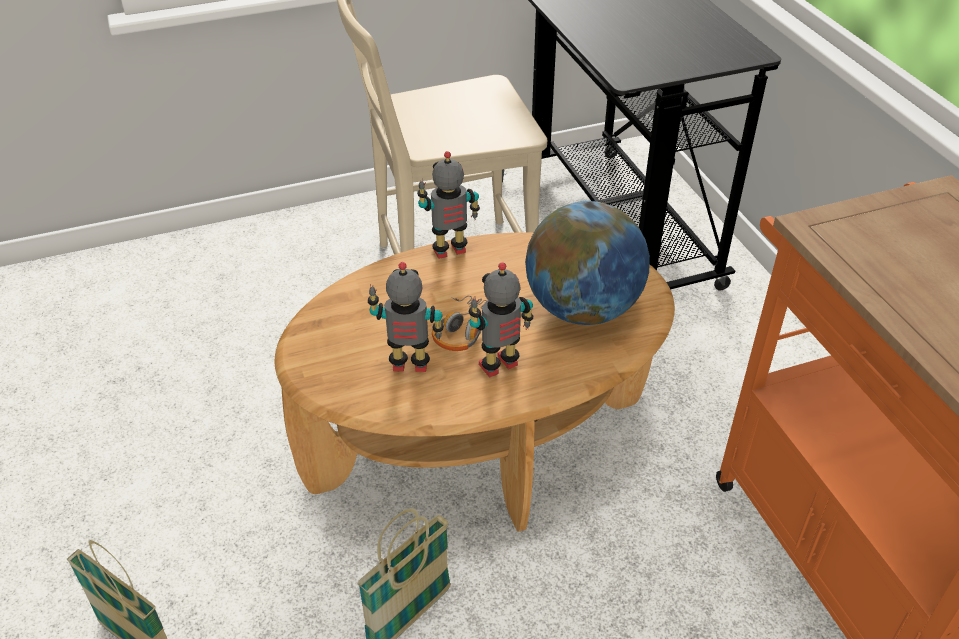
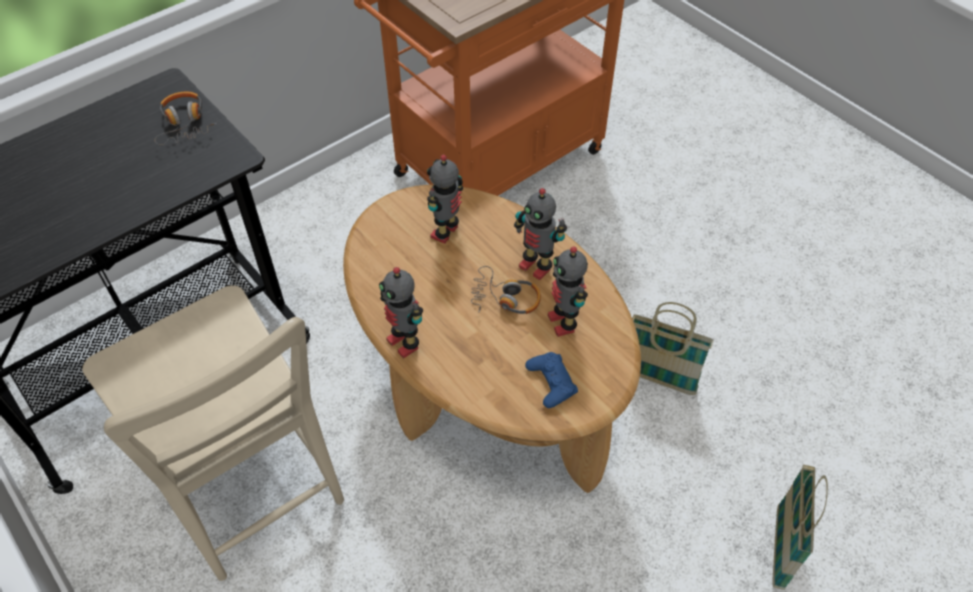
camera: 110 degrees left, 10 degrees up
(344, 335) = (551, 382): none -> blue game controller
(583, 309) = (446, 233): globe -> toy robot
(687, 58) = (185, 124): none -> headphones

